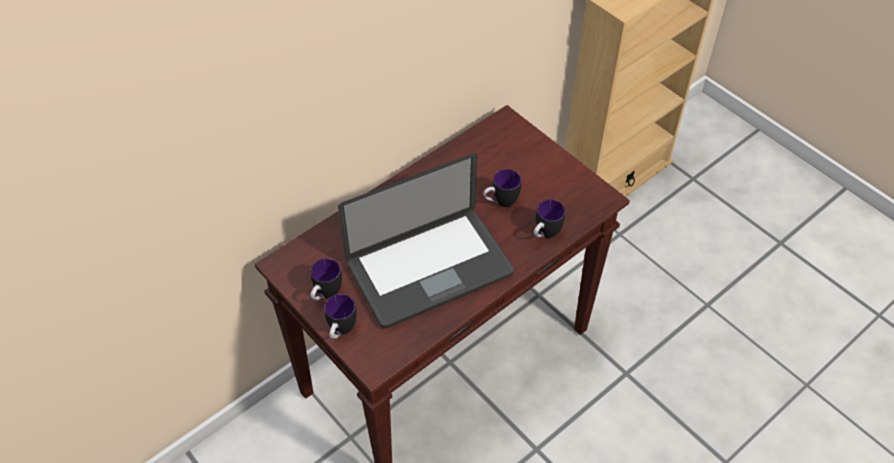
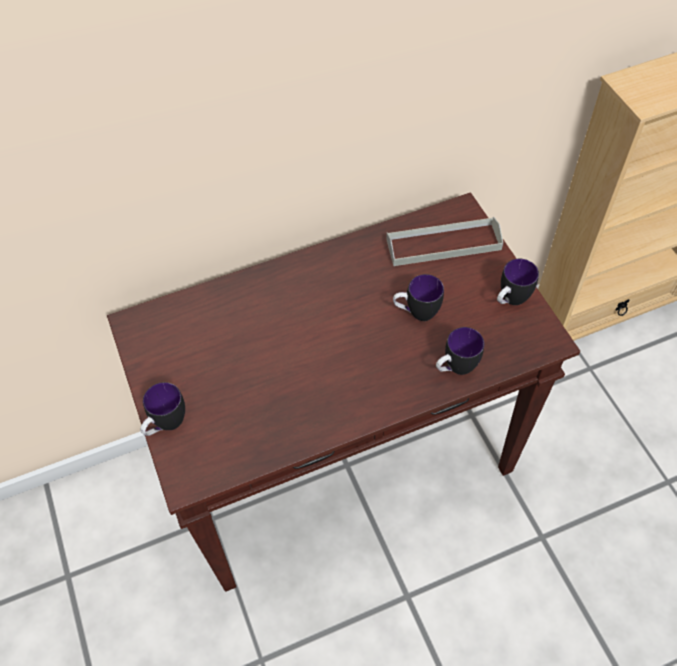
camera: 20 degrees right, 5 degrees up
(325, 295) = (168, 375): mug -> mug (510, 301)
(430, 269) = (299, 376): laptop -> none
(501, 148) = (443, 244): none -> grey tray

